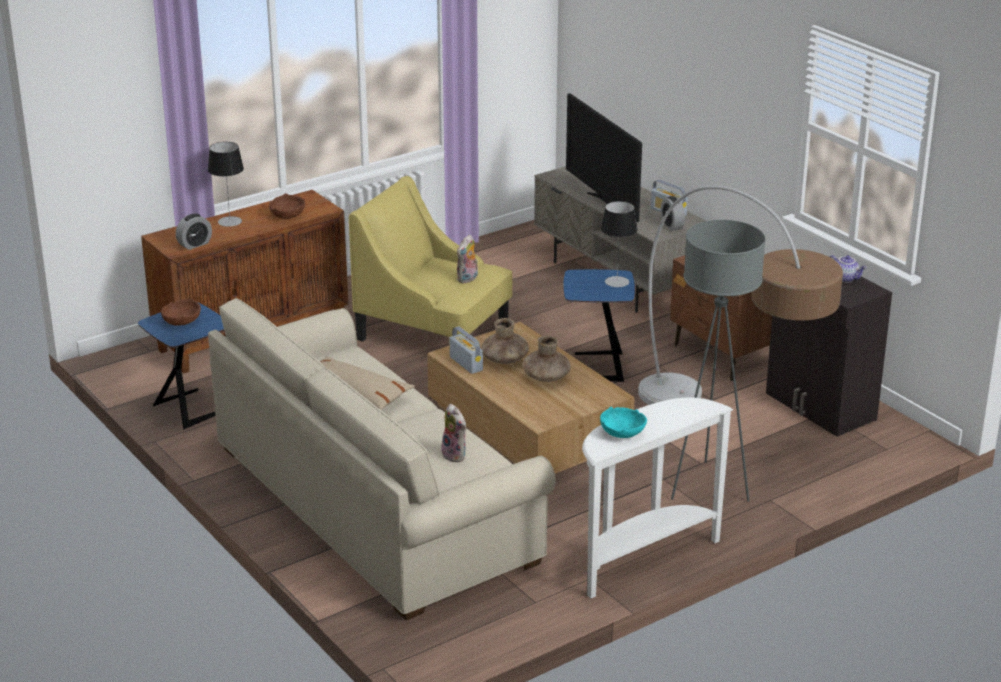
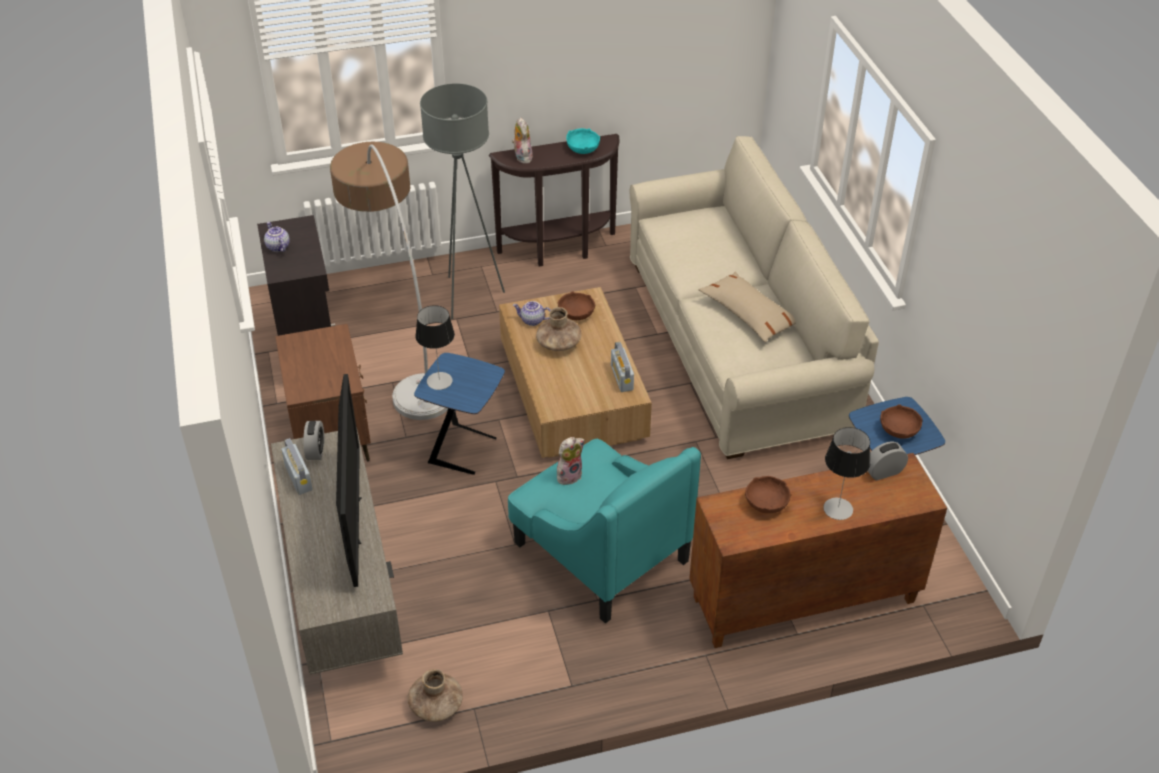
camera: 160 degrees left, 15 degrees up
(433, 332) = (600, 551): yellow armchair -> turquoise armchair
(456, 455) = (688, 236): plush toy -> plush toy (522, 157)
(505, 360) = (583, 374): brown vase -> brown vase (436, 705)
(546, 404) = (576, 314): none -> brown bowl
(587, 390) = (532, 321): none -> teapot
(642, 558) = (560, 251): white console table -> brown console table

